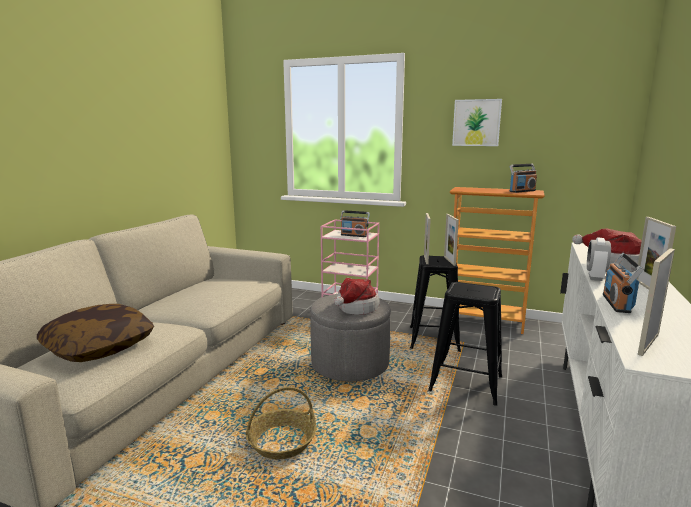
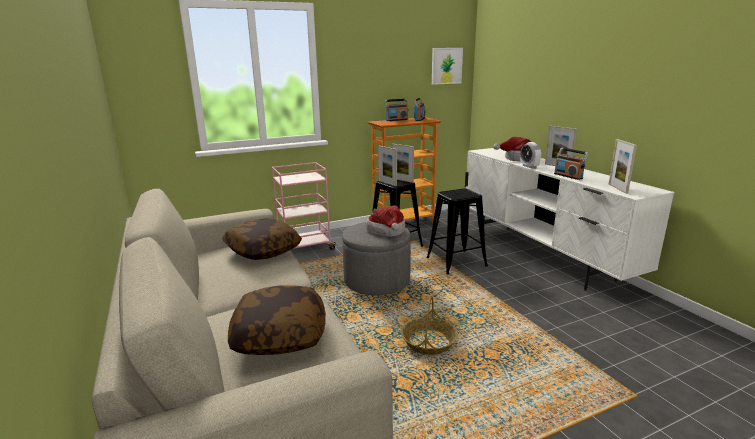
camera: 45 degrees left, 5 degrees up
(235, 288) = (263, 251): none -> pillow
(354, 235) = (304, 177): radio -> radio (396, 120)
(476, 123) = (376, 67): picture -> picture (446, 66)

